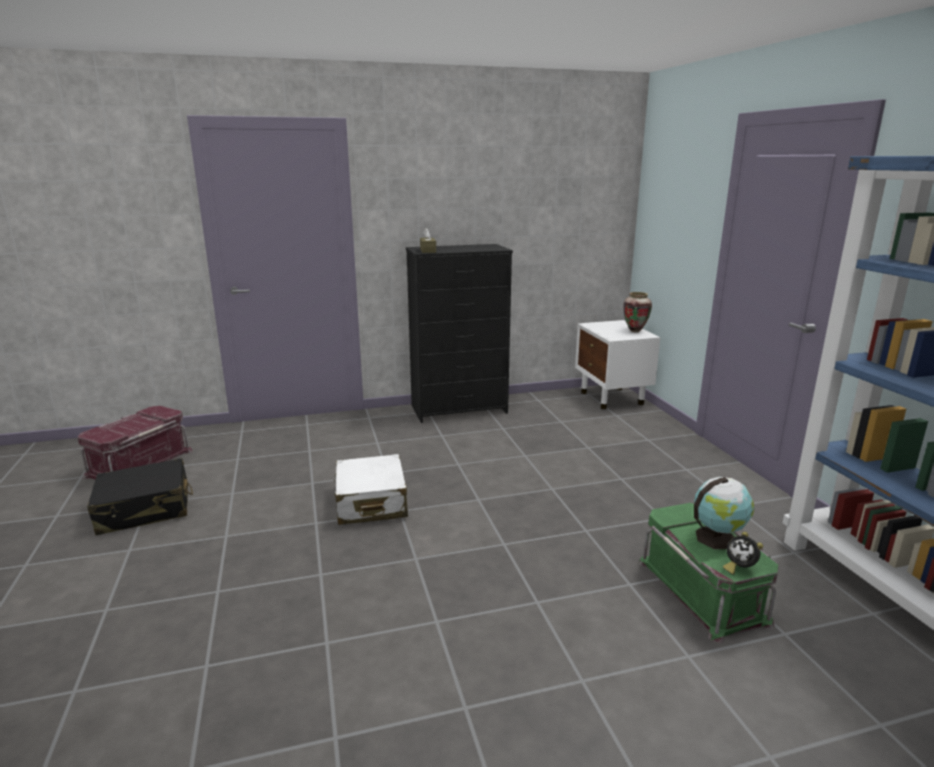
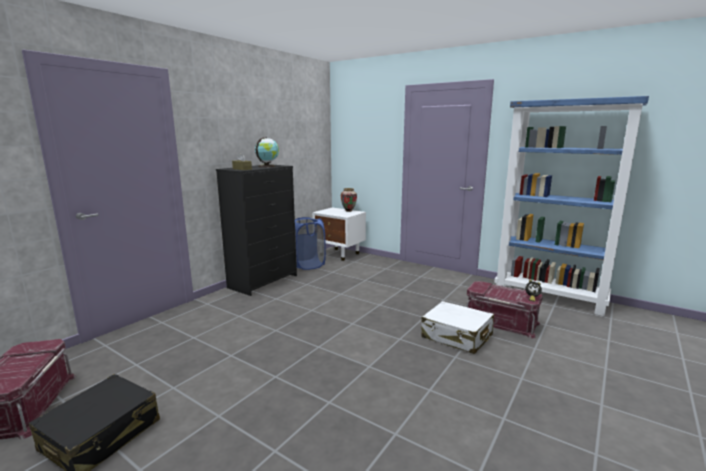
camera: 40 degrees left, 5 degrees down
(371, 503) = (293, 350): white suitcase -> white suitcase (457, 336)
(543, 402) = (307, 265): none -> blue laundry basket
(703, 591) = (501, 321): green storage box -> red storage box
(717, 538) = (505, 291): globe -> globe (267, 166)

